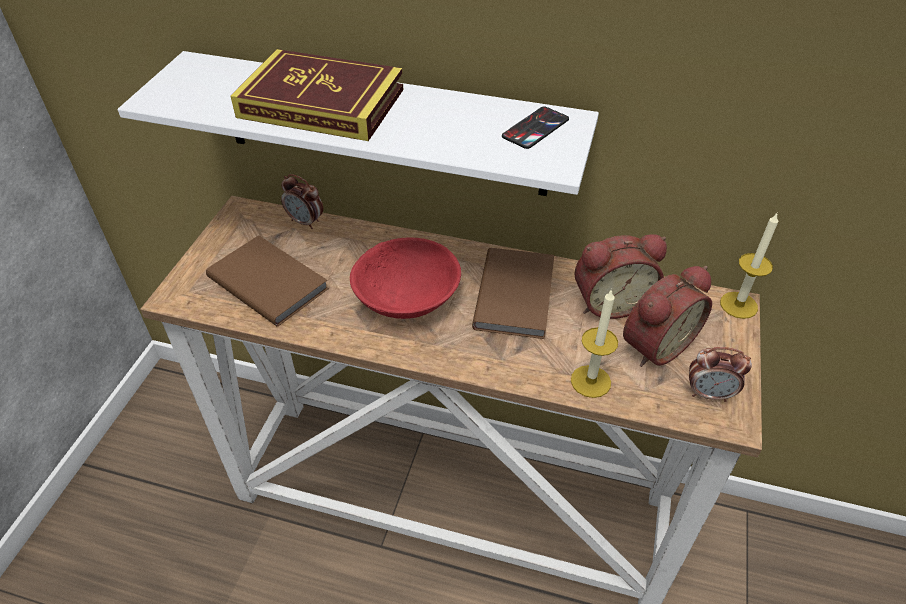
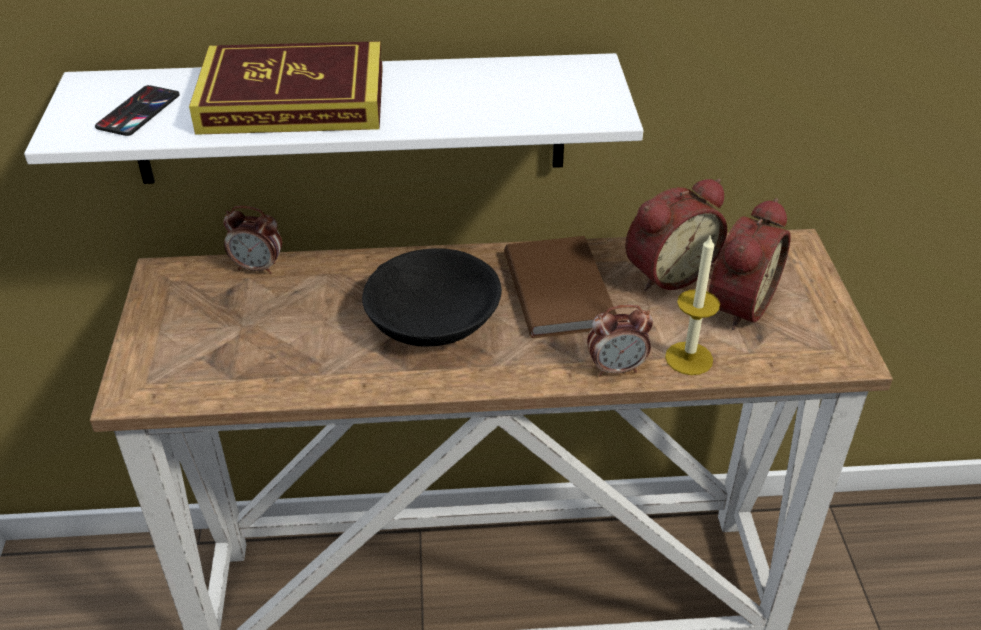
camera: 20 degrees left, 5 degrees down
(269, 281) = (249, 346): brown book -> none
(407, 296) = (433, 321): red bowl -> black bowl
(535, 128) = (560, 81): phone -> phone (138, 111)
(709, 393) = (815, 338): alarm clock -> alarm clock (616, 368)
(738, 305) = (800, 244): candle -> none

